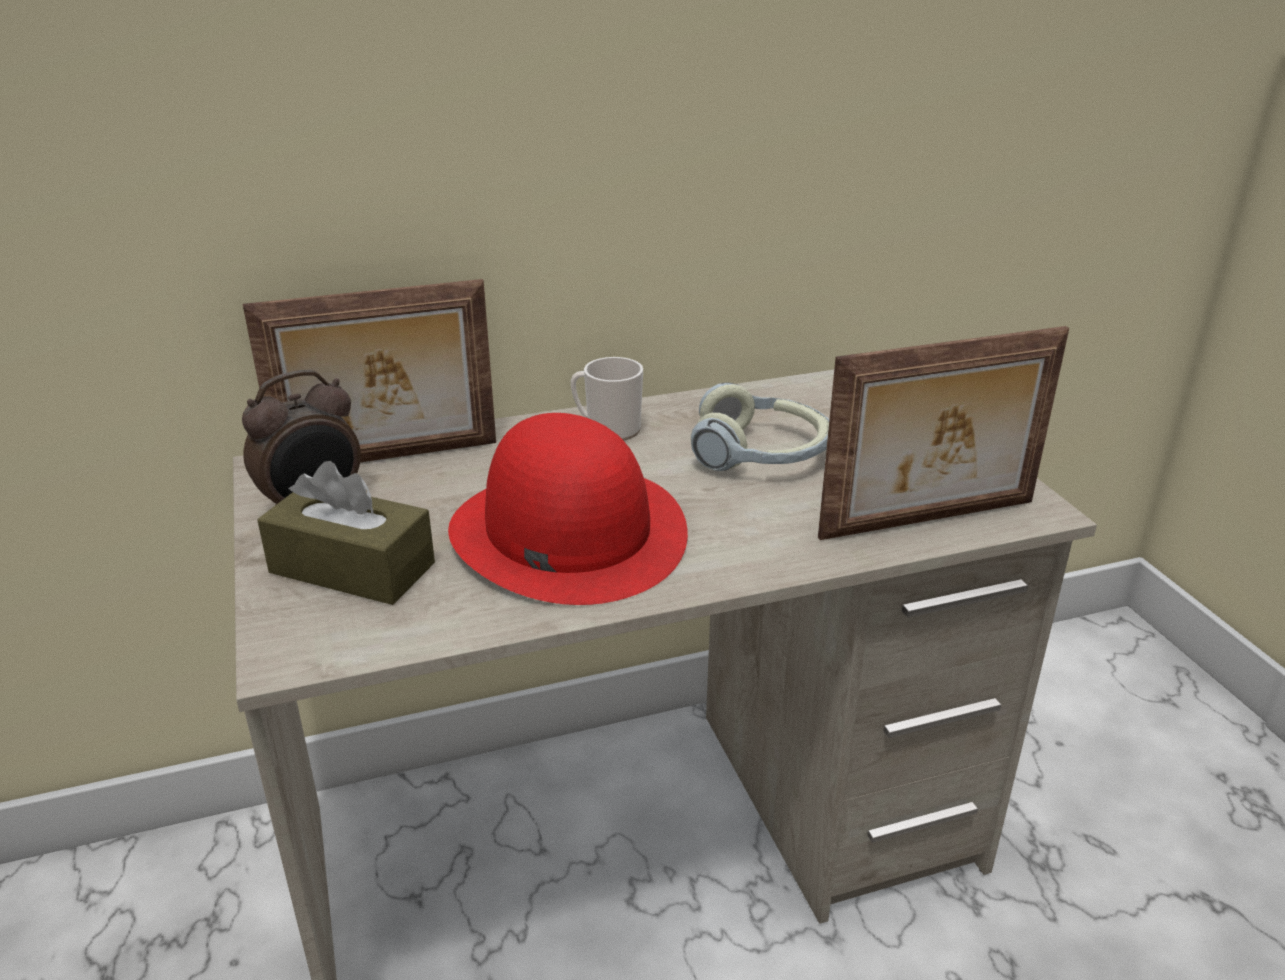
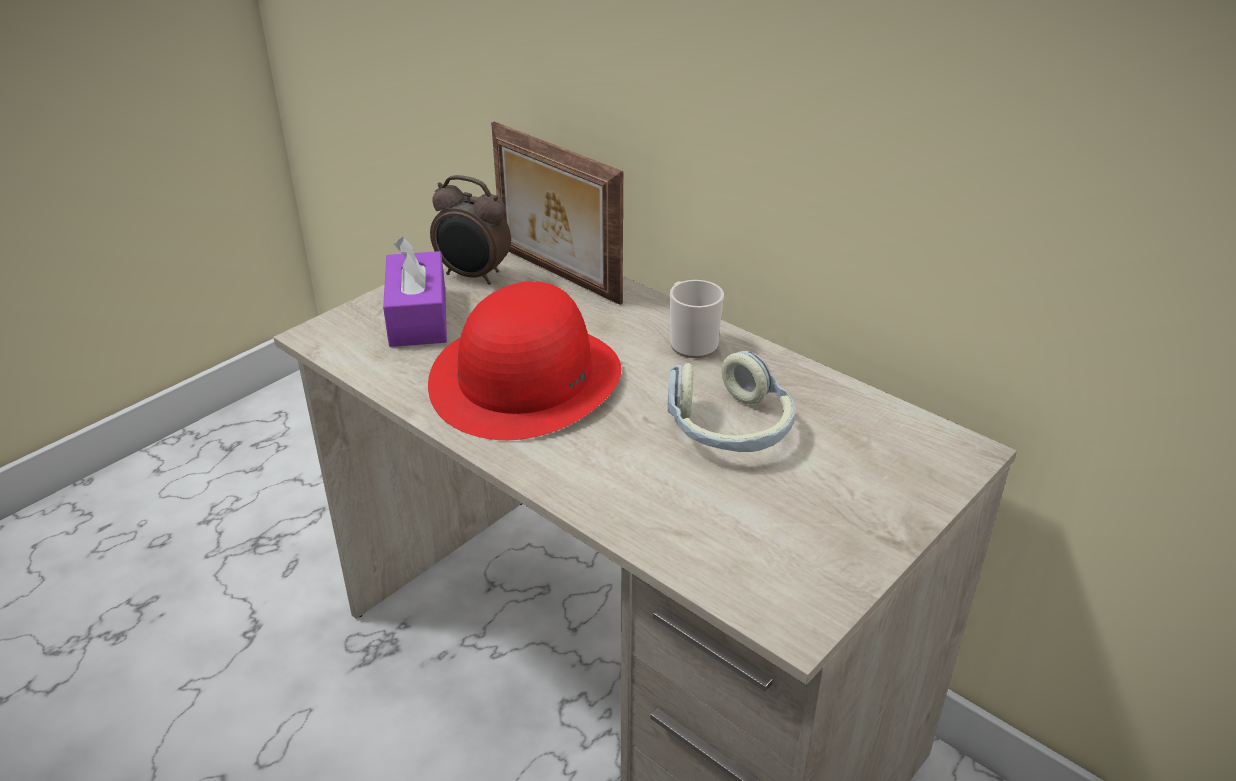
camera: 60 degrees right, 5 degrees up
(352, 568) = (418, 317): brown tissue box -> purple tissue box
(929, 521) = (704, 555): picture frame -> none

